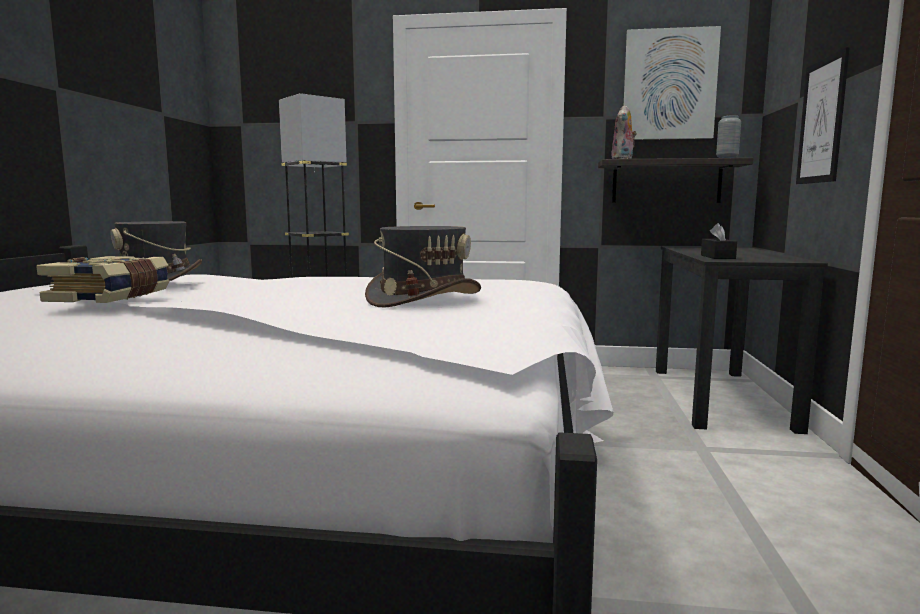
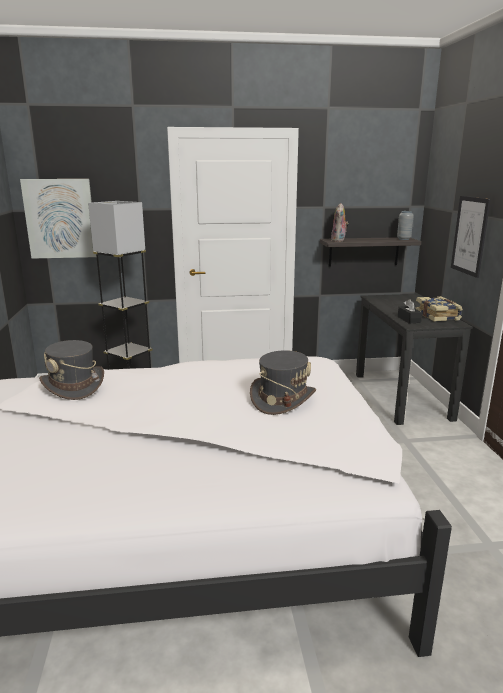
camera: 15 degrees left, 10 degrees up
(112, 297) = (83, 419): book -> book (438, 316)
(669, 85) = (367, 185): picture -> picture (60, 218)

